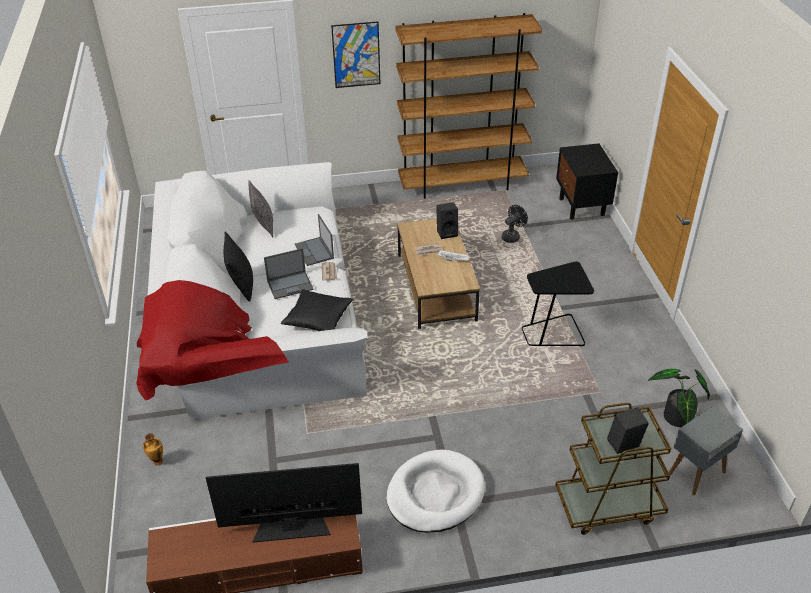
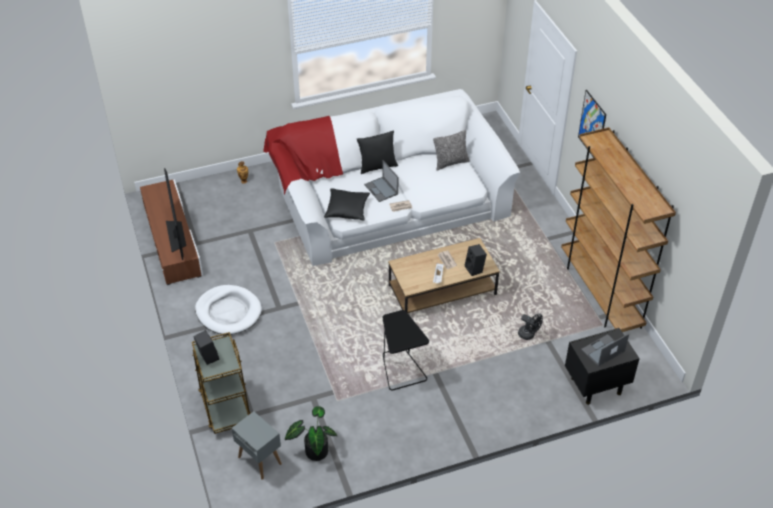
camera: 80 degrees right, 5 degrees up
(314, 251) = (424, 195): laptop -> laptop (602, 351)

